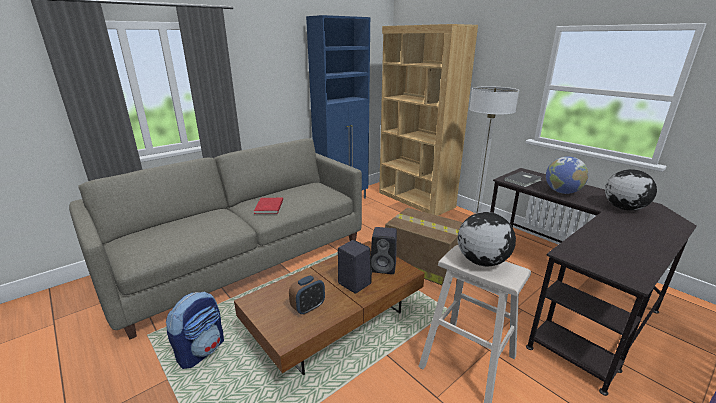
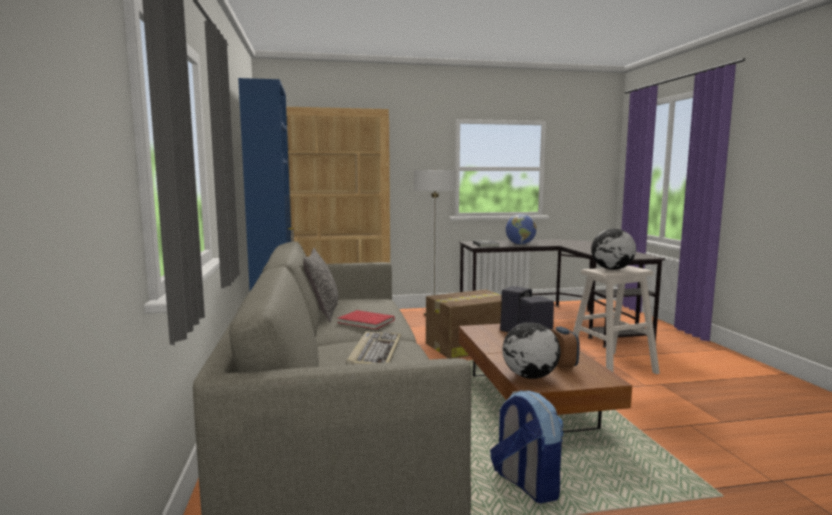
camera: 60 degrees left, 15 degrees down
(208, 225) = (375, 352): none -> keyboard
(280, 192) = (323, 313): none -> pillow
(623, 208) = (559, 243): globe -> globe (529, 376)

